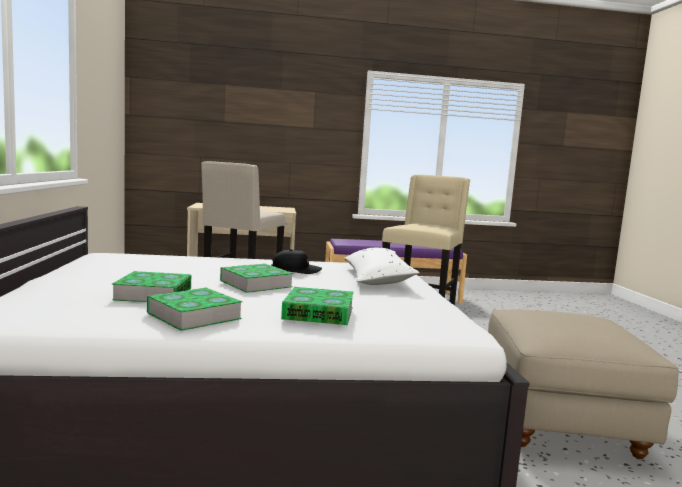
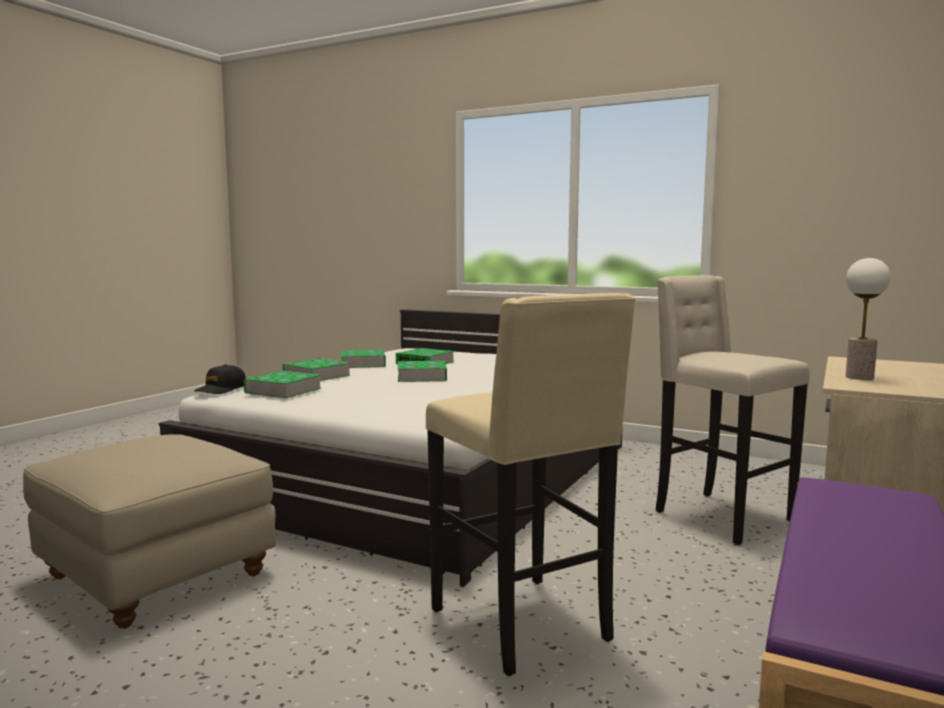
camera: 125 degrees right, 0 degrees up
(260, 209) = (860, 377): none -> table lamp
(296, 270) = (463, 391): black cap -> black cap (221, 389)
(377, 278) = (392, 406): white pillow -> none
(407, 307) = (283, 390): none -> book

